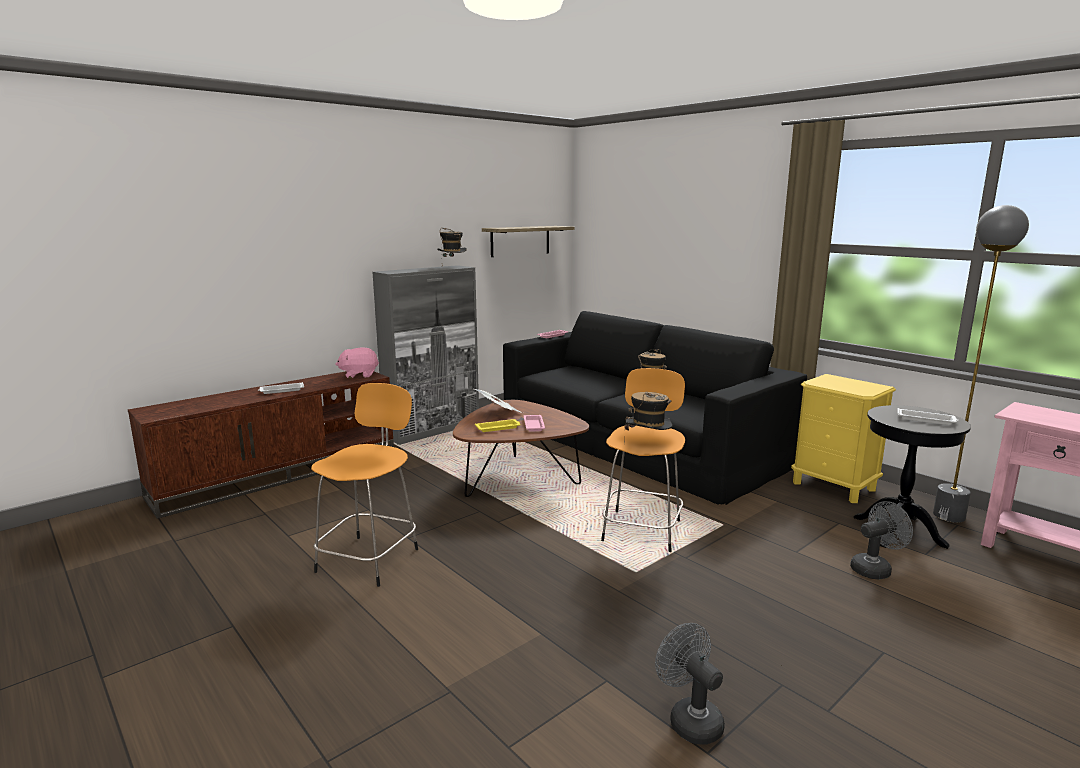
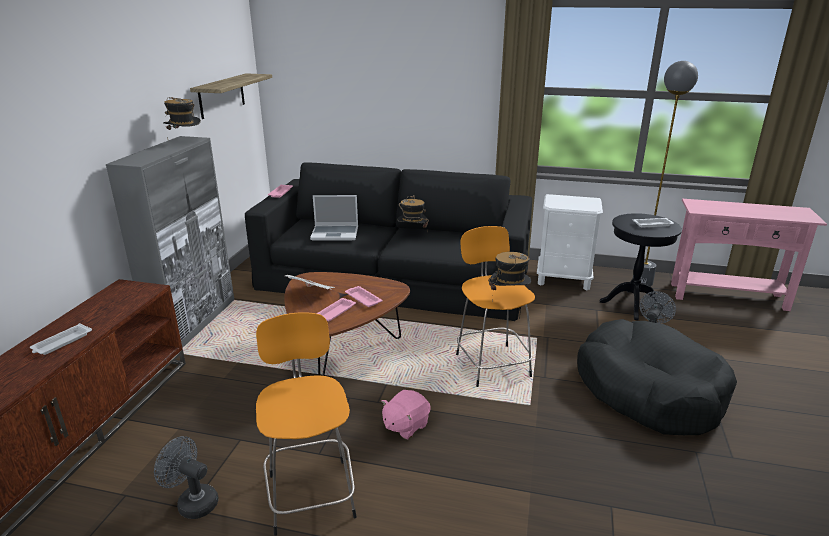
camera: 35 degrees left, 10 degrees up
(359, 375) = (129, 291): pink plush toy -> pink plush toy (405, 426)
(498, 428) = (336, 312): yellow tray -> pink tray
(578, 378) = (335, 233): none -> laptop
(689, 719) = (682, 506): grey fan -> grey fan (193, 502)
(801, 611) = (648, 390): none -> black dog bed
(834, 486) = (564, 279): yellow nightstand -> white nightstand

